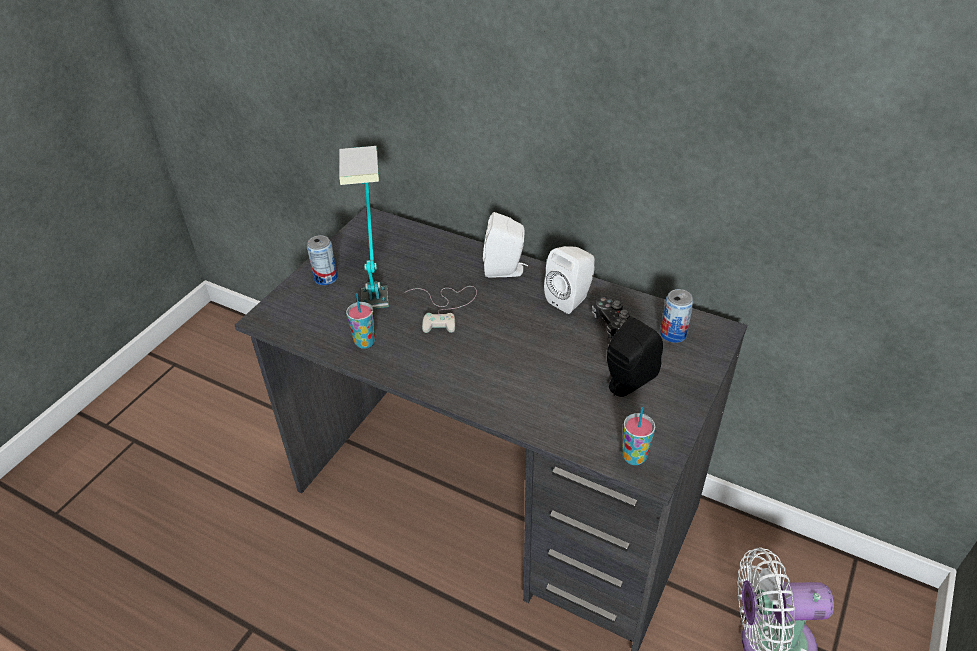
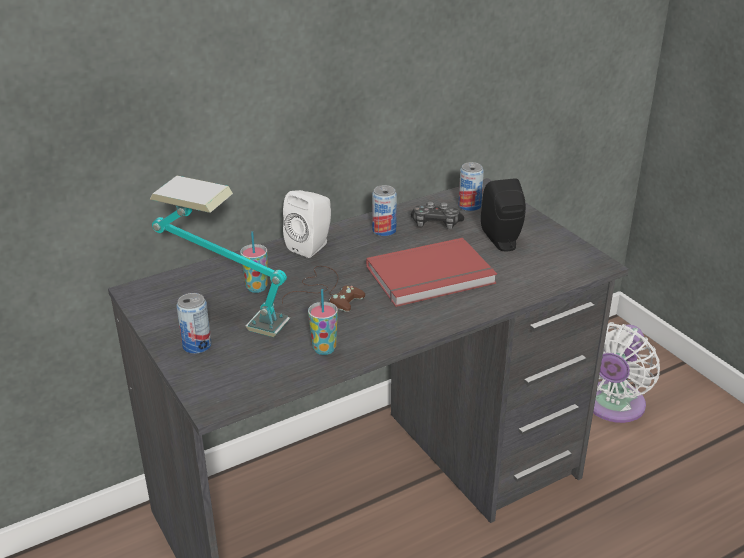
camera: 60 degrees left, 10 degrees down
(445, 308) = (326, 291): white game controller -> brown game controller
(520, 360) = (432, 277): none -> red book
(571, 299) = (384, 230): white speaker -> can
(634, 457) = (579, 266): cup -> cup (256, 288)

